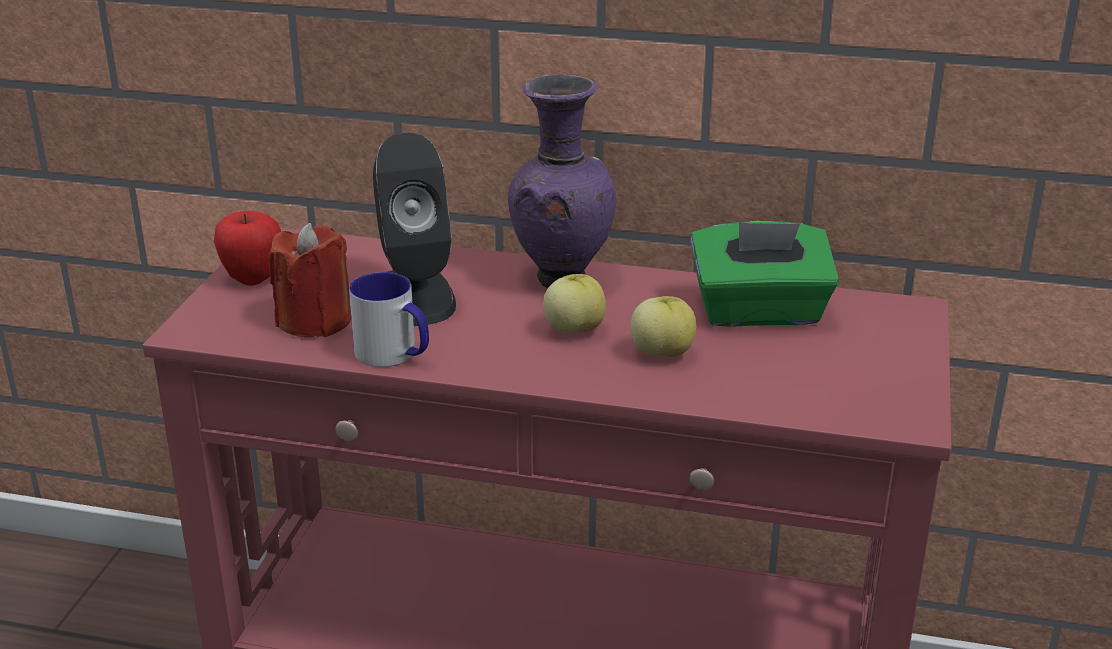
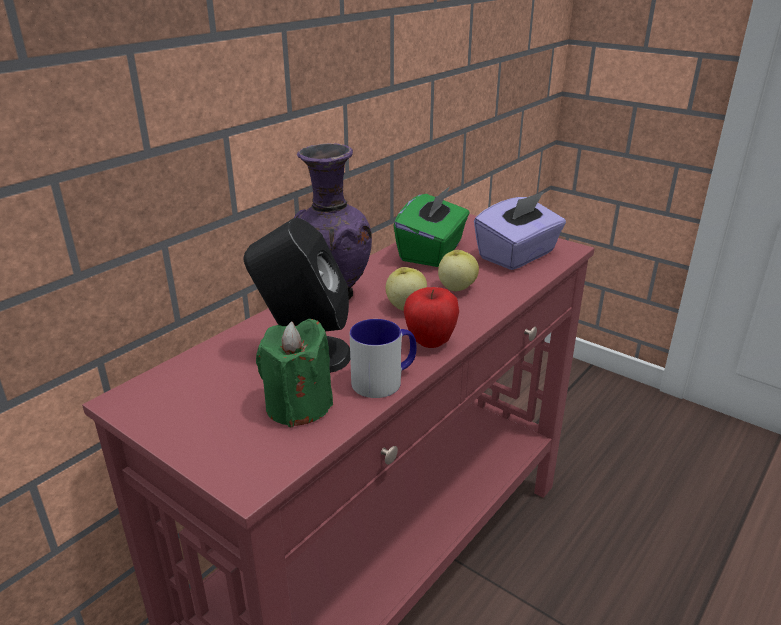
camera: 65 degrees left, 0 degrees up
(253, 279) = (187, 425): apple -> apple (430, 342)
(315, 321) = (298, 406): red candle -> green candle
(827, 381) = (517, 255): none -> purple tissue box

